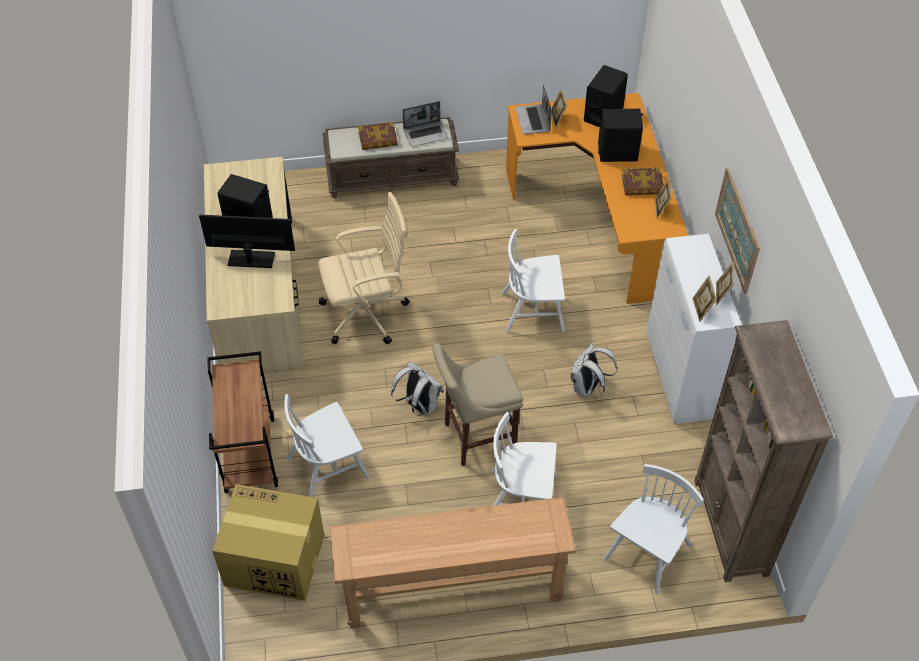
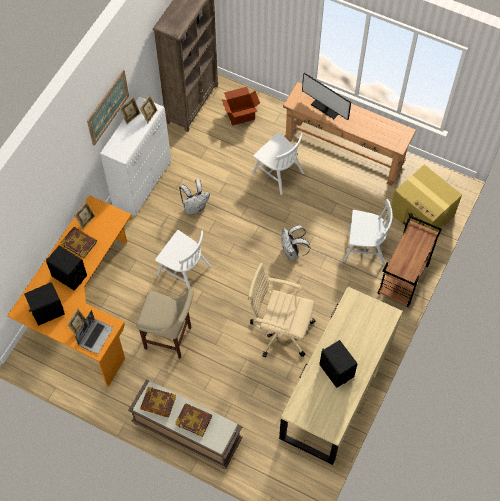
camera: 145 degrees left, 10 degrees up
(251, 259) = (351, 339): monitor -> monitor (326, 108)
(426, 134) = (158, 403): laptop -> book
(475, 437) = (276, 216): beige stool -> beige stool (170, 339)
(647, 553) = (240, 115): white chair -> cardboard box

